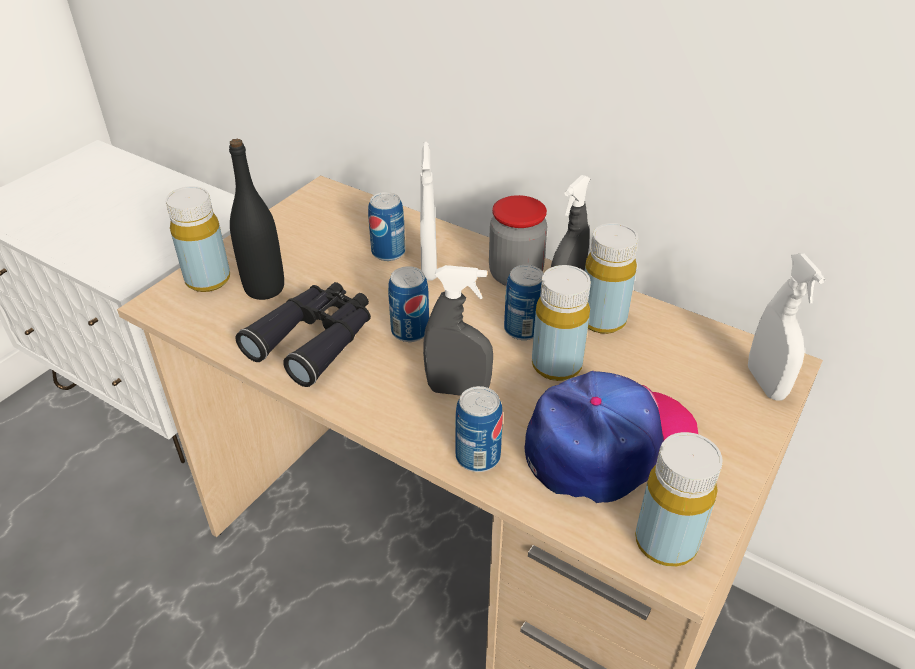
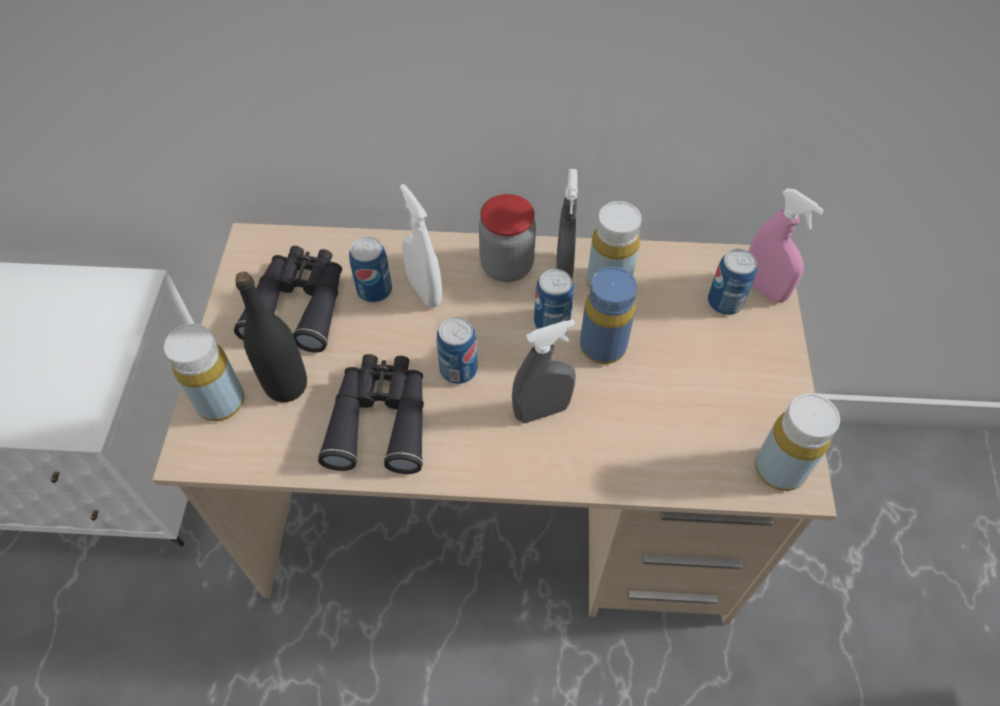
camera: 30 degrees left, 15 degrees up
(322, 241) = (299, 304): none -> black binoculars
(478, 457) = (601, 467): can -> can (724, 302)
(556, 365) = (602, 346): yellow bottle -> blue bottle
(609, 446) = (690, 405): cap -> none
(765, 383) = (763, 288): white spray bottle -> pink spray bottle

